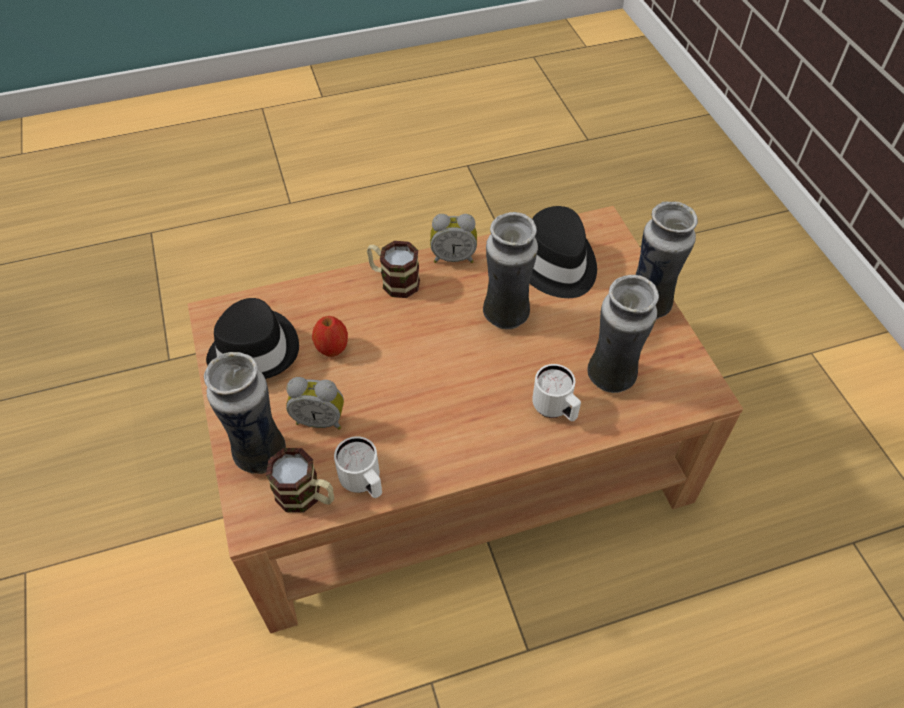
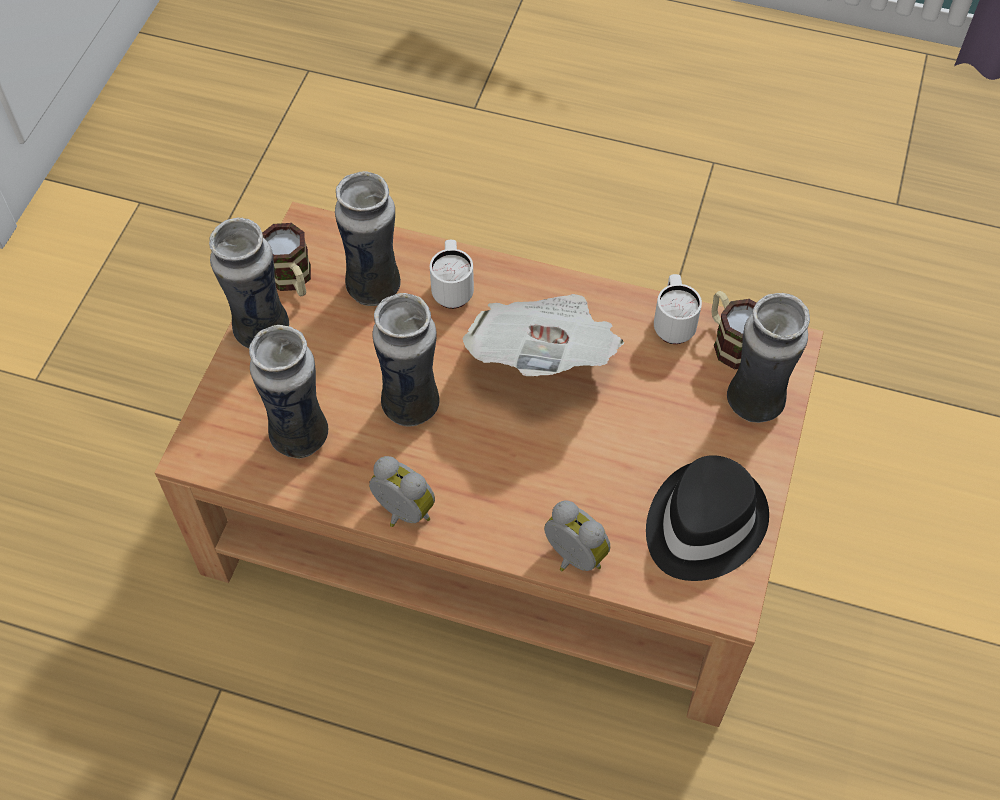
camera: 145 degrees left, 5 degrees up
(320, 419) = (677, 405): alarm clock -> alarm clock (572, 558)
(332, 348) = (618, 476): apple -> none
(393, 281) = (494, 523): mug -> mug (293, 280)
(445, 399) = (544, 356): none -> newspaper
(555, 263) = (299, 436): black hat -> vase

